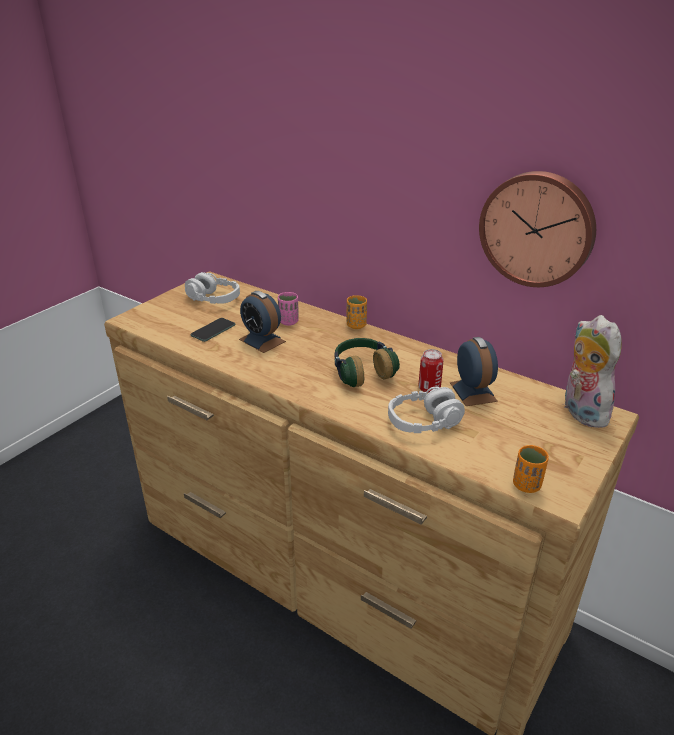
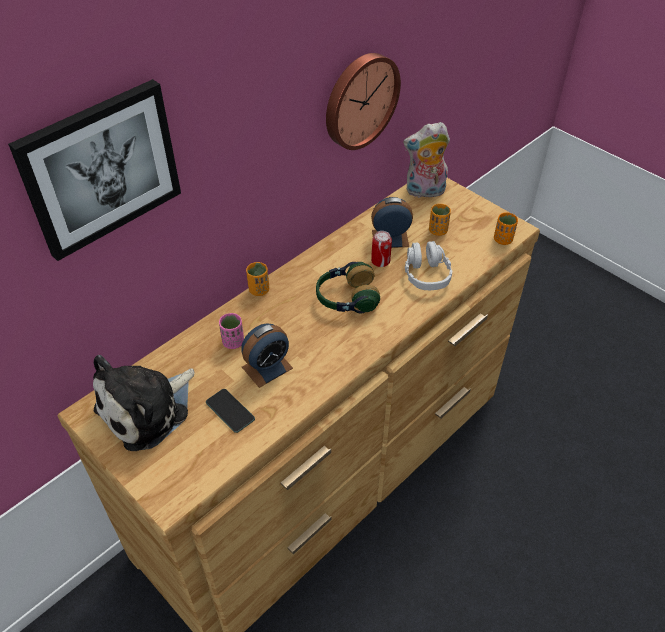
camera: 80 degrees left, 15 degrees up
(213, 299) = (148, 409): grey headphones -> plush toy
(273, 106) = (101, 168): none -> picture
(509, 426) = (438, 231): none -> orange cup

